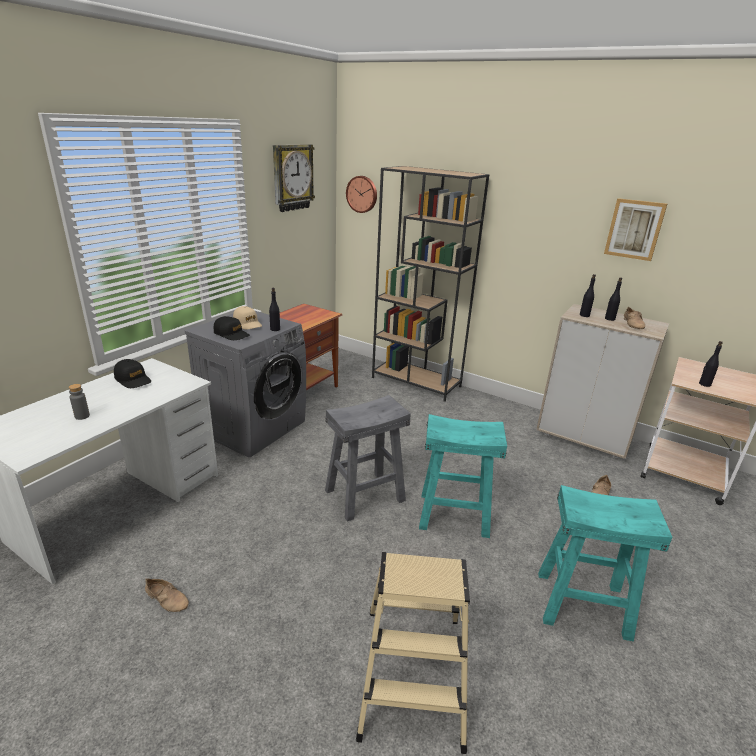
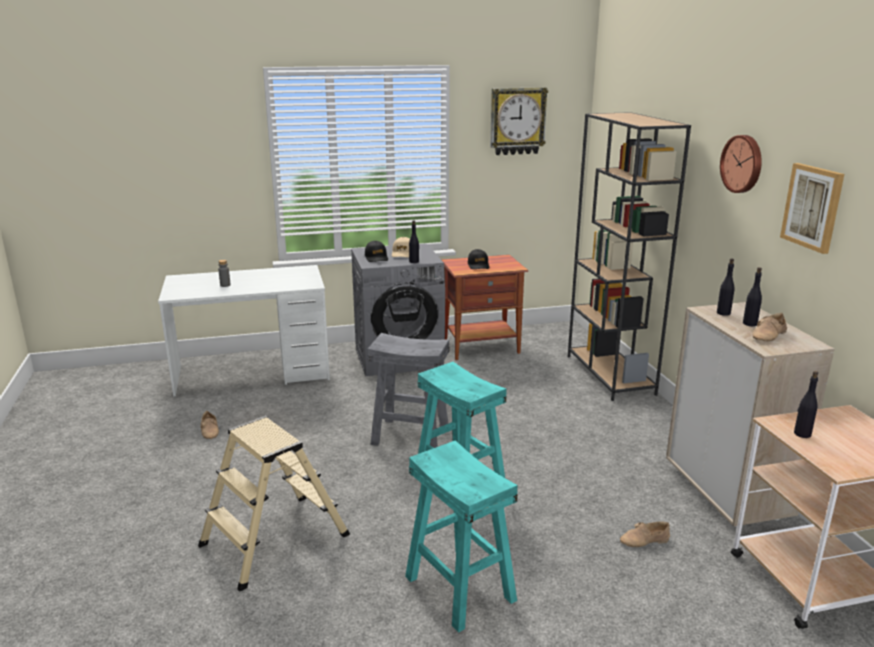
camera: 45 degrees right, 5 degrees down
(133, 380) = (283, 274): black cap -> black cap (478, 265)
(362, 194) = (604, 143): wall clock -> wall clock (743, 164)

